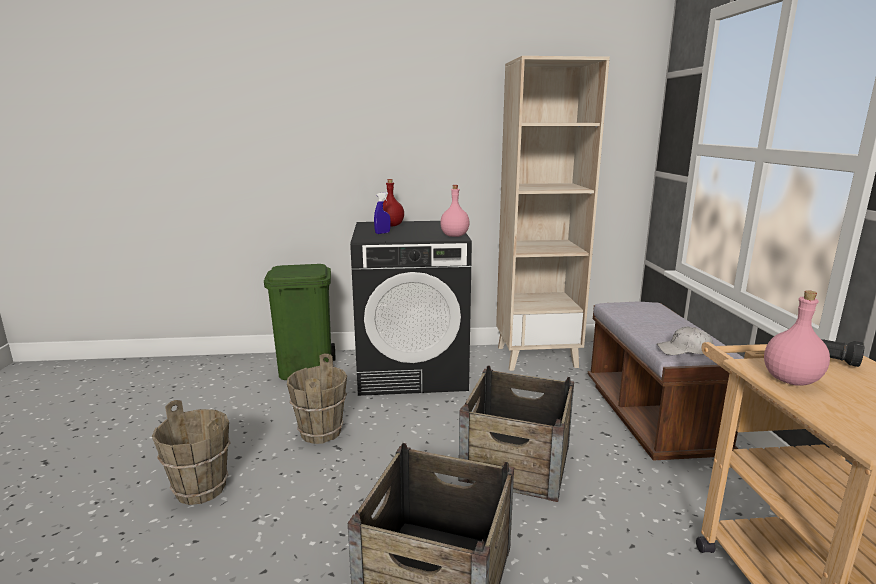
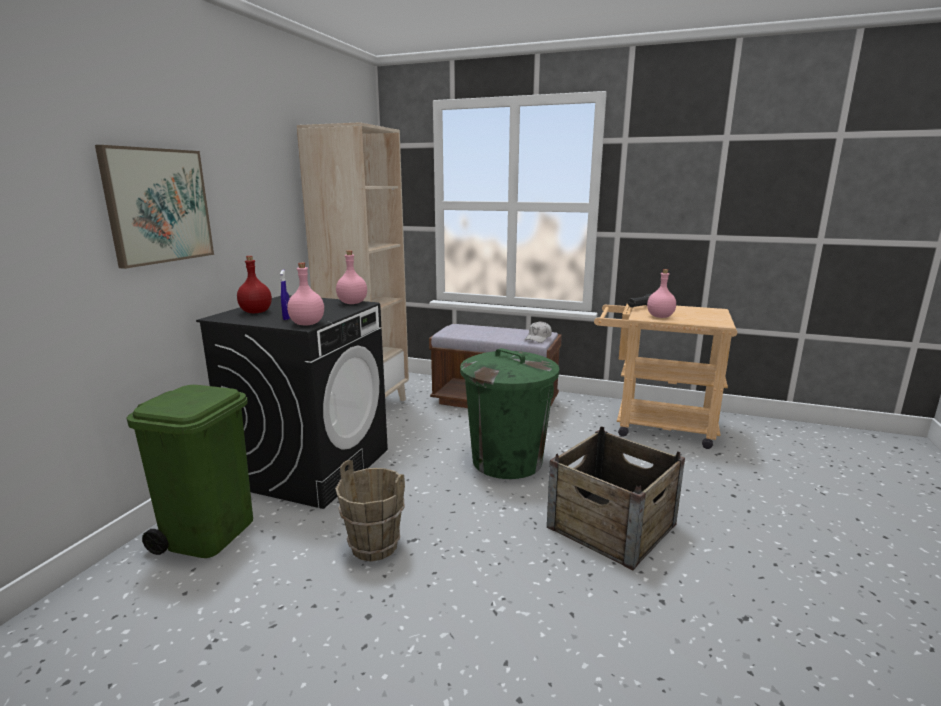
camera: 65 degrees left, 0 degrees up
(200, 489) = (412, 655): brown bucket -> none
(341, 135) = (158, 206): none -> picture
(370, 239) = (307, 324): none -> pink bottle
(517, 462) = (507, 460): crate -> green trash can

